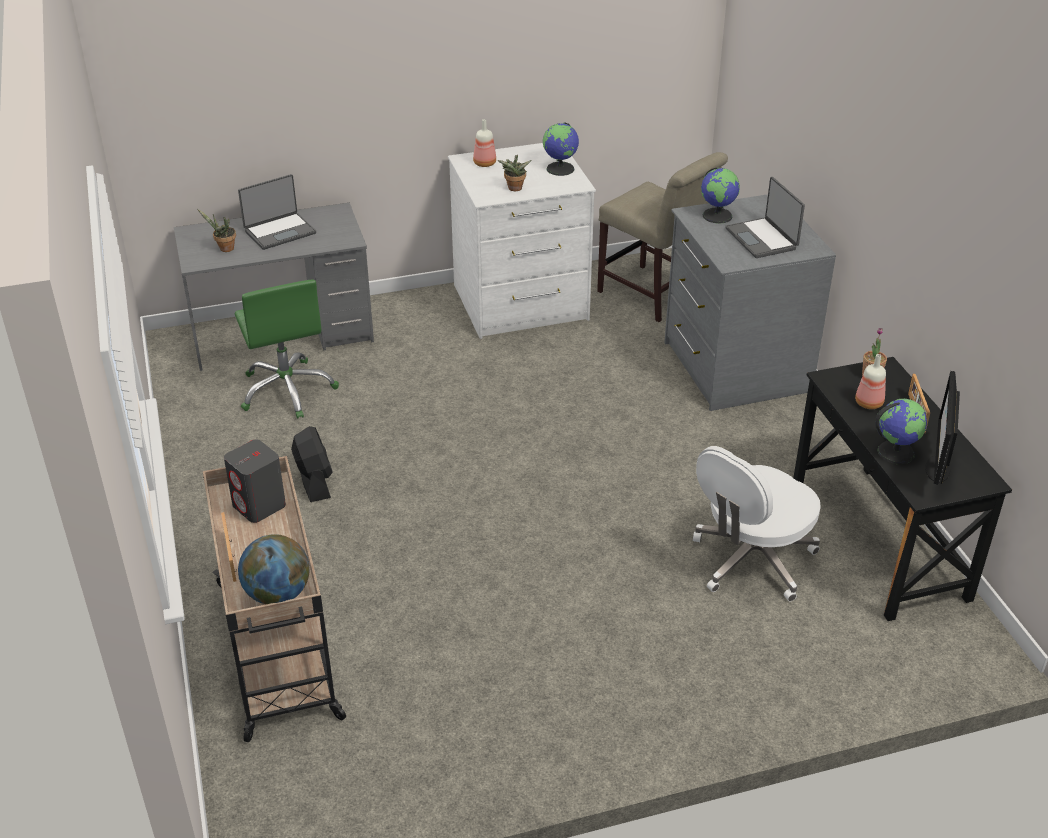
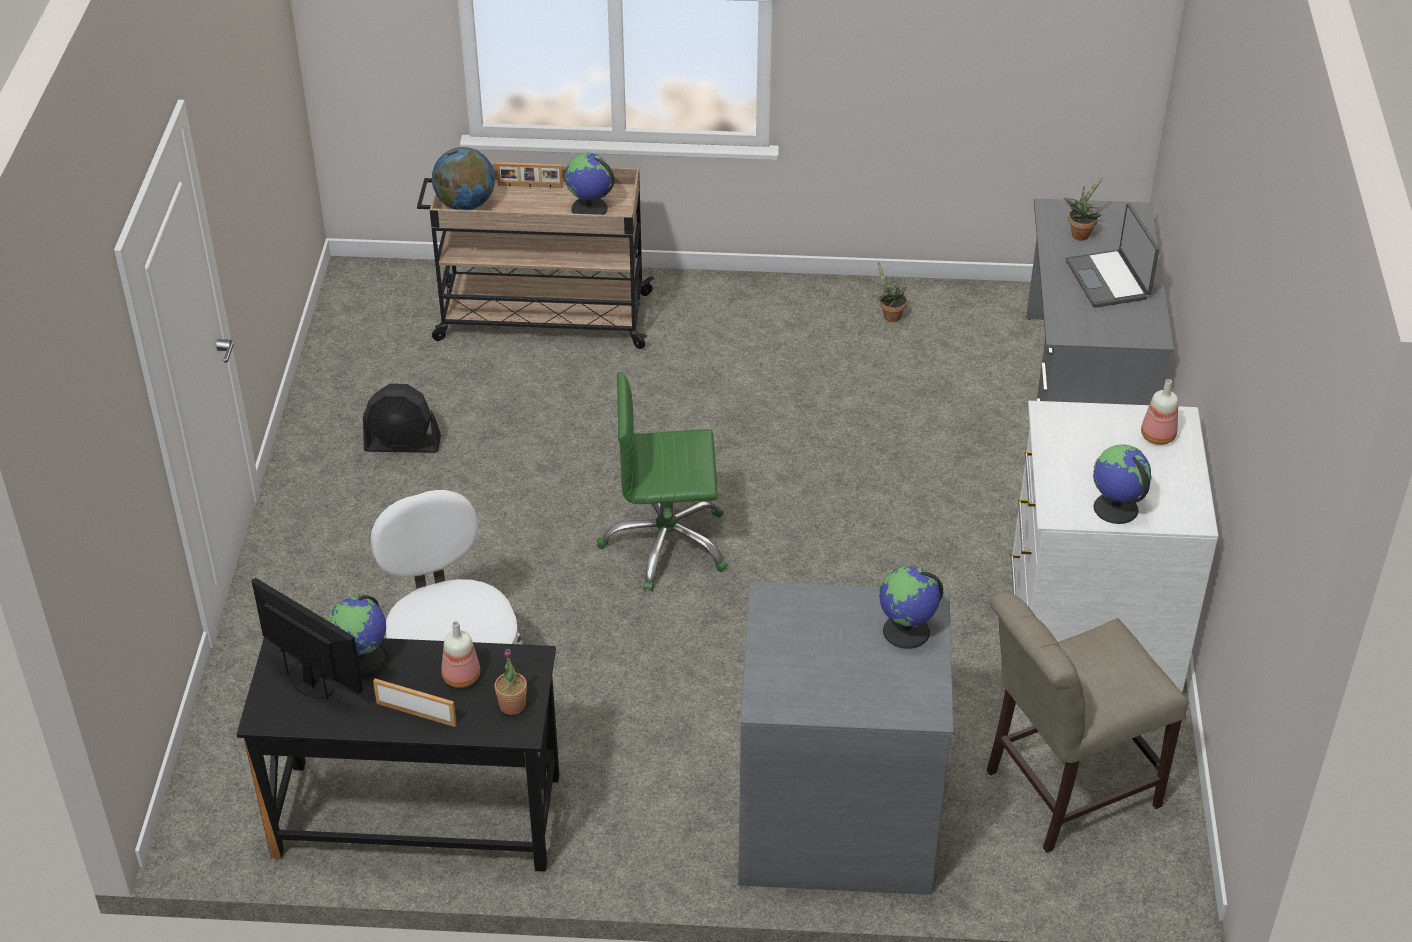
camera: 110 degrees right, 5 degrees up
(259, 506) = (589, 209): grey speaker -> globe
(287, 390) = (959, 379): green office chair -> green office chair (666, 544)
(314, 481) = (776, 374): black fan -> black fan (403, 444)
(514, 189) = (1066, 446): potted plant -> potted plant (889, 316)
(762, 239) = (818, 656): laptop -> none

